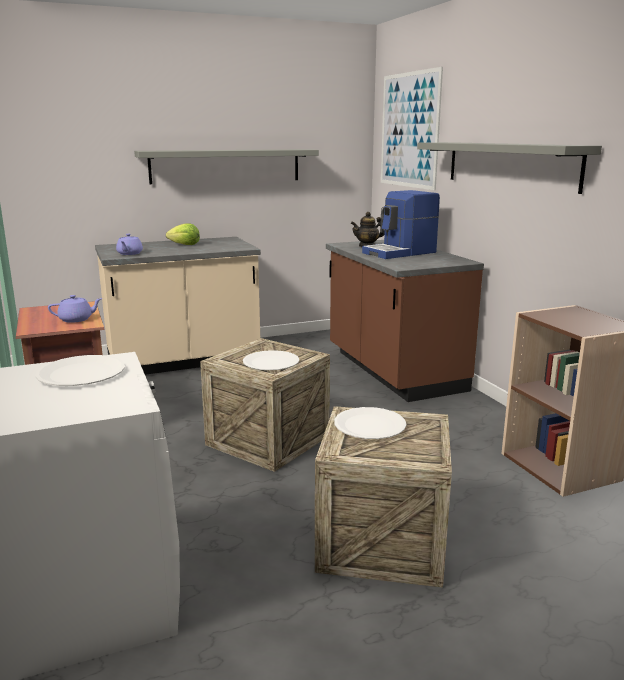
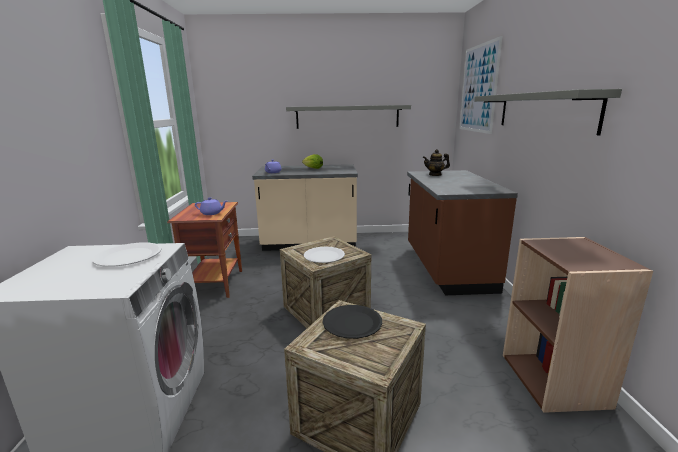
camera: 20 degrees right, 0 degrees up
(369, 425) = (352, 323): white plate -> black plate
(400, 253) = (455, 181): coffee machine -> none

